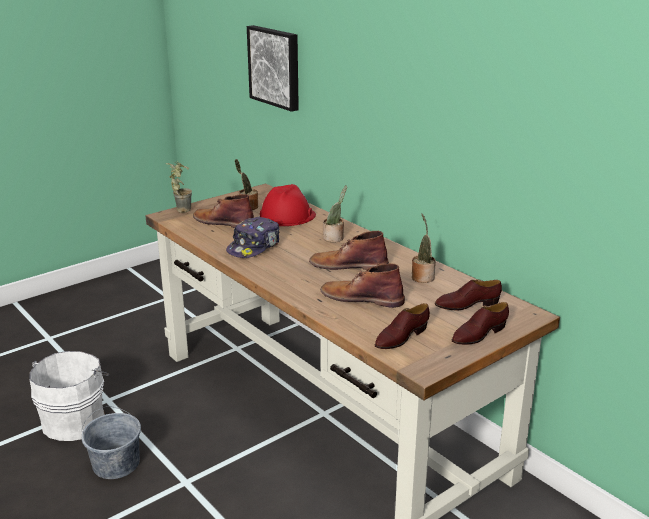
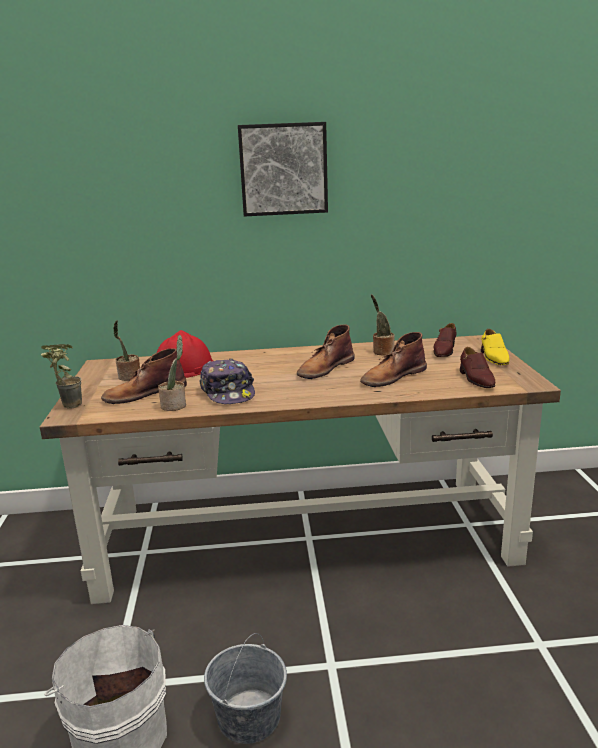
camera: 55 degrees left, 5 degrees down
(275, 67) = (83, 216): picture -> picture (283, 169)
(334, 238) = (265, 361): potted plant -> potted plant (175, 405)
(478, 334) = (493, 358): brown shoe -> yellow shoe

